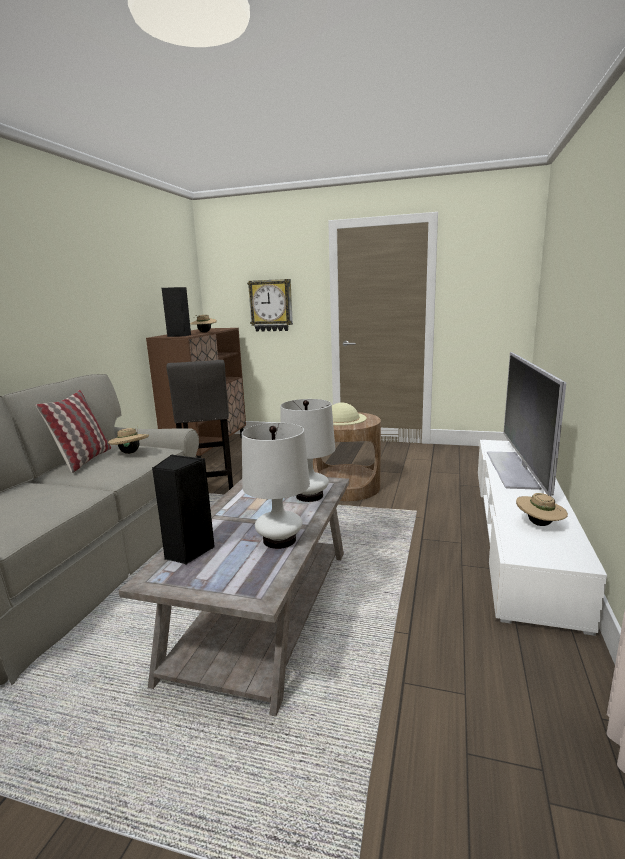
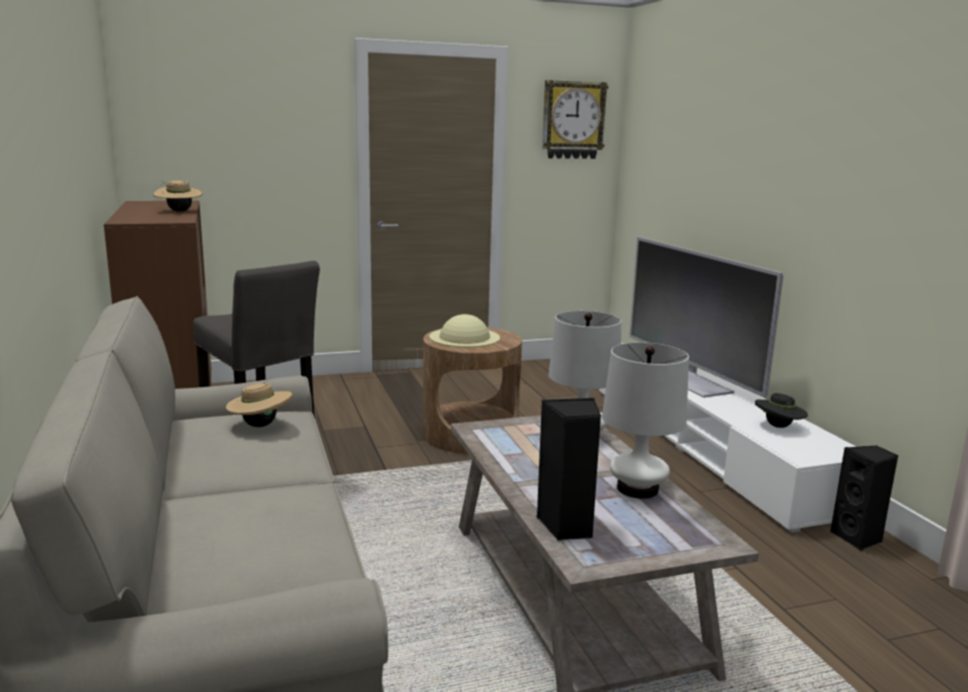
camera: 35 degrees left, 0 degrees up
(84, 460) = (201, 449): pillow -> none
(179, 335) = (162, 219): black speaker -> black speaker (858, 539)
(271, 305) = (256, 164): wall clock -> wall clock (573, 120)
(539, 524) = (778, 427): beige hat -> black hat

